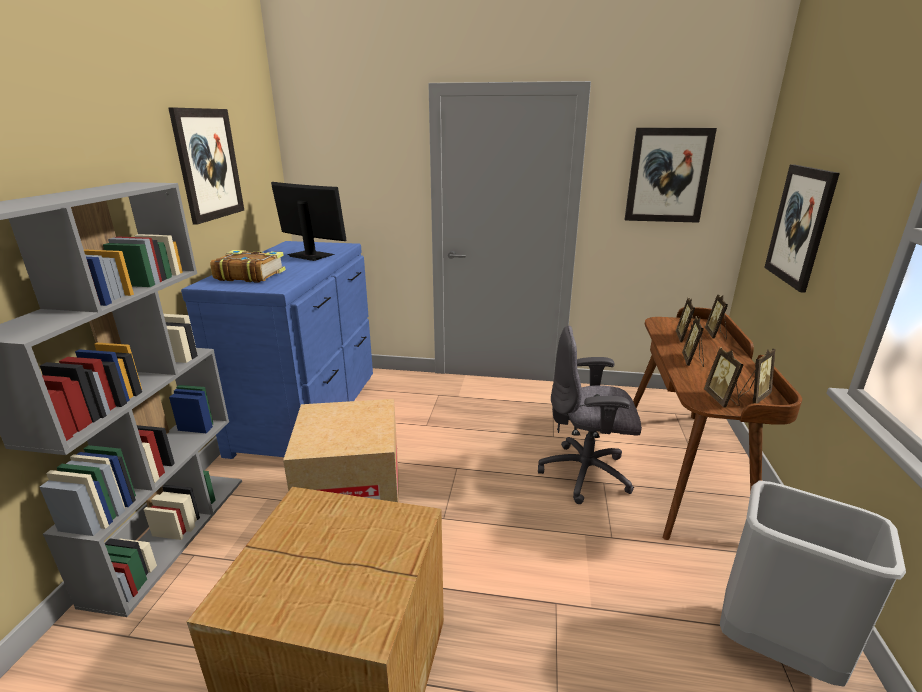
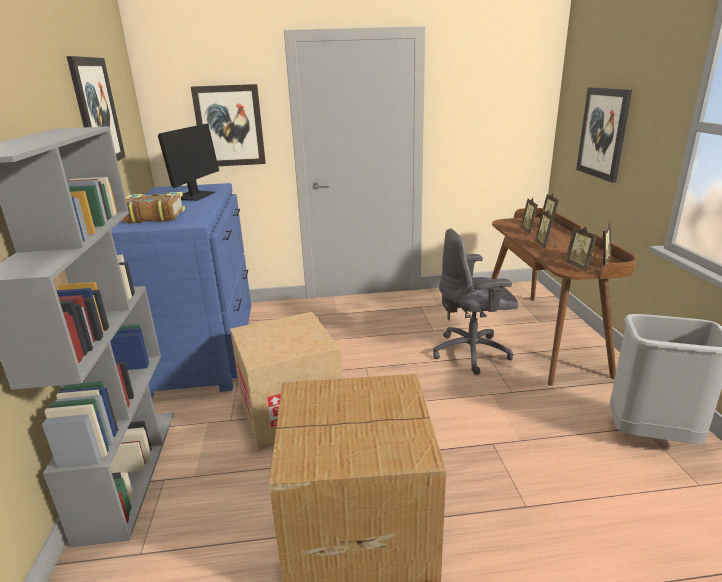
camera: 15 degrees left, 0 degrees up
(311, 255) = (195, 196): monitor -> monitor turned 90 degrees clockwise
(667, 175) = (491, 103): picture -> picture (229, 126)

